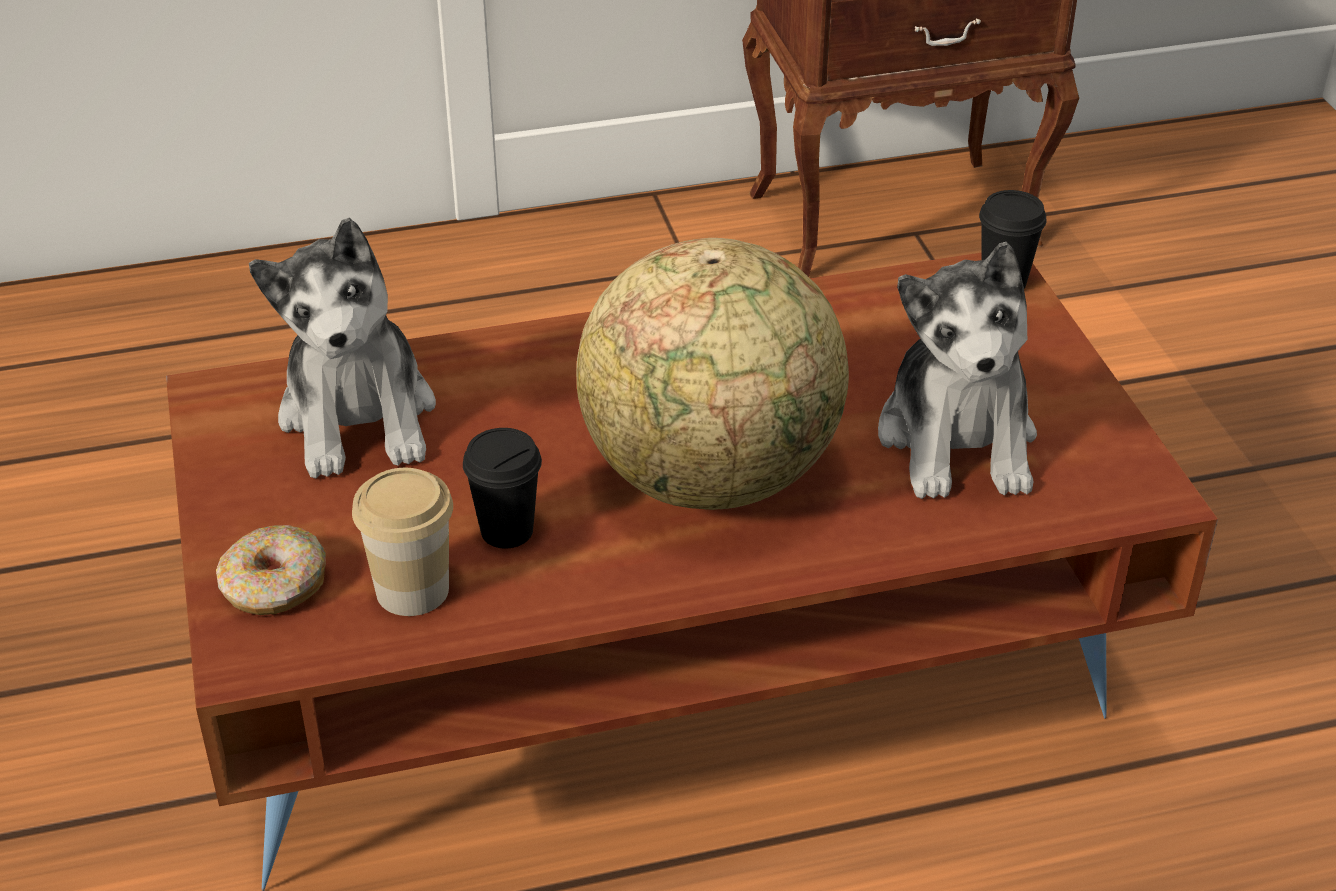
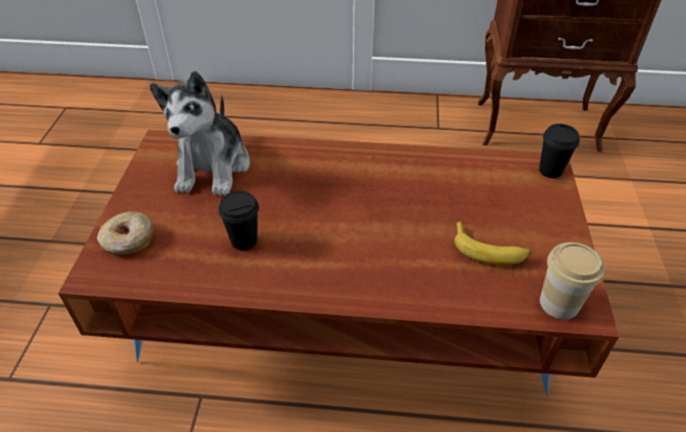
camera: 20 degrees right, 5 degrees up
(412, 590) = (185, 259): cup -> cup (559, 303)
(712, 477) = (354, 238): globe -> none
(958, 440) = (489, 250): plush toy -> banana

